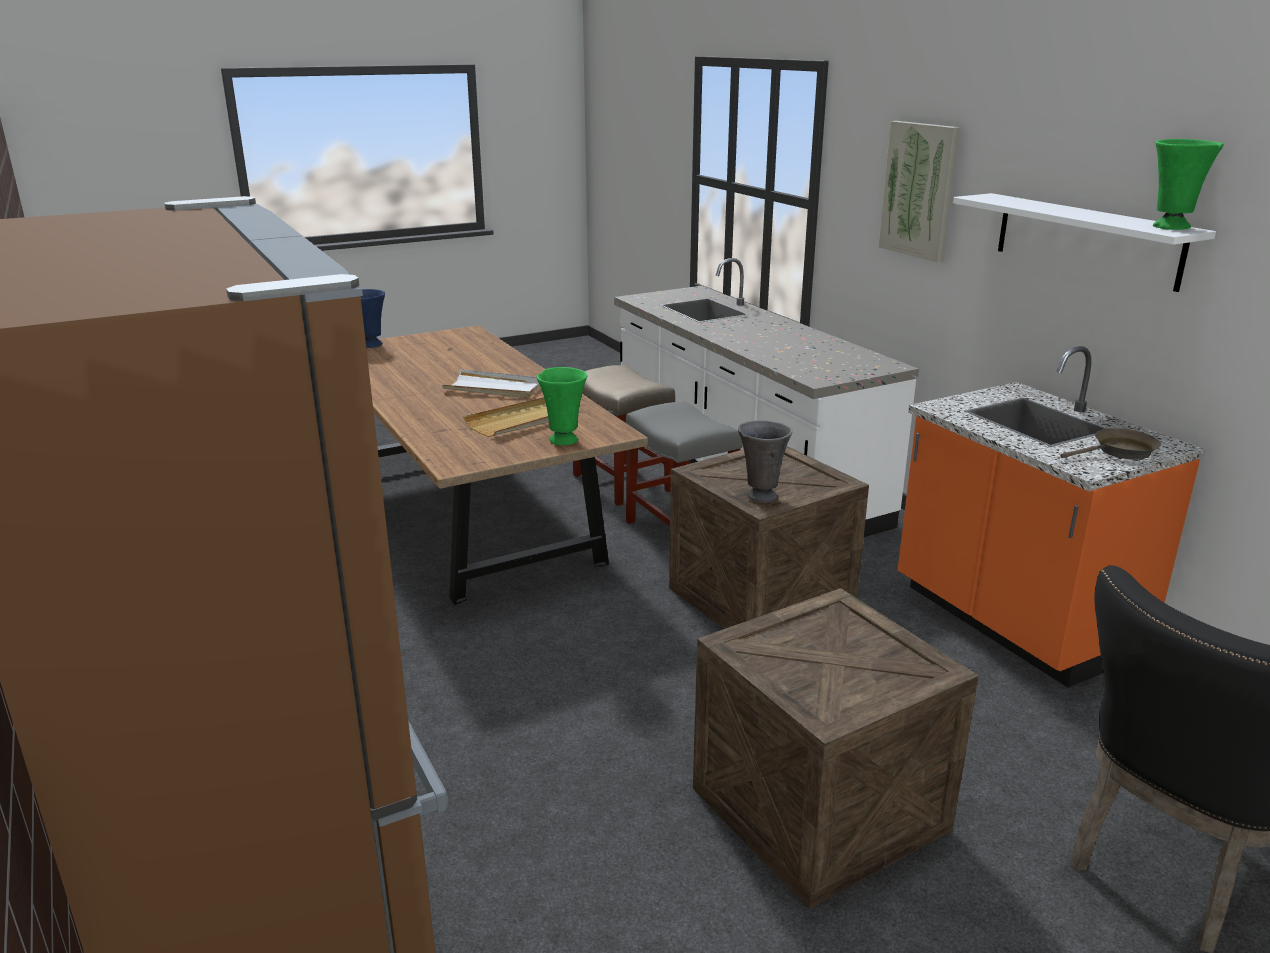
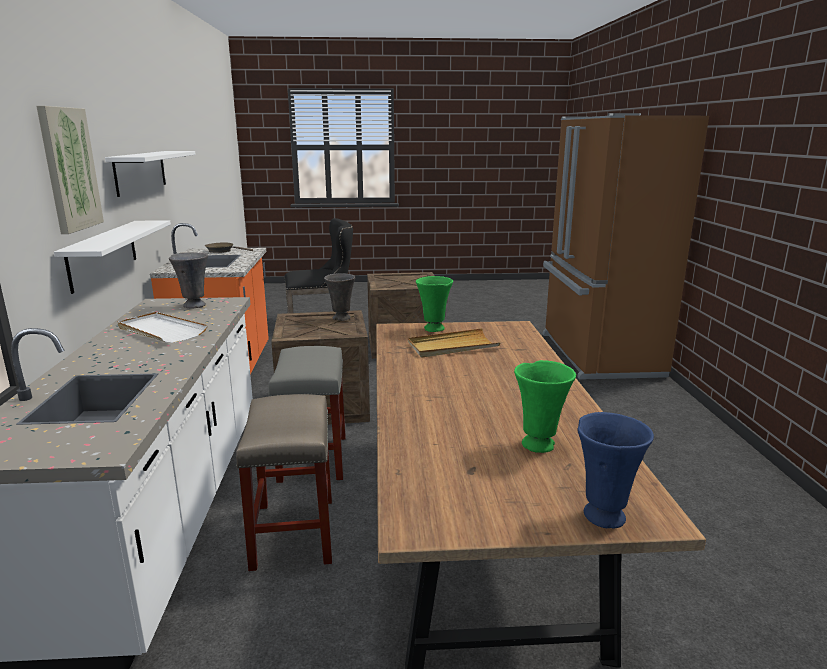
camera: 155 degrees left, 5 degrees down
(494, 388) = (452, 383): white tray -> white tray (161, 331)
(838, 368) = (194, 305): none -> grey vase
(939, 300) = (103, 254): none -> white shelf
(1171, 227) = (172, 151): green vase -> green vase (539, 444)

